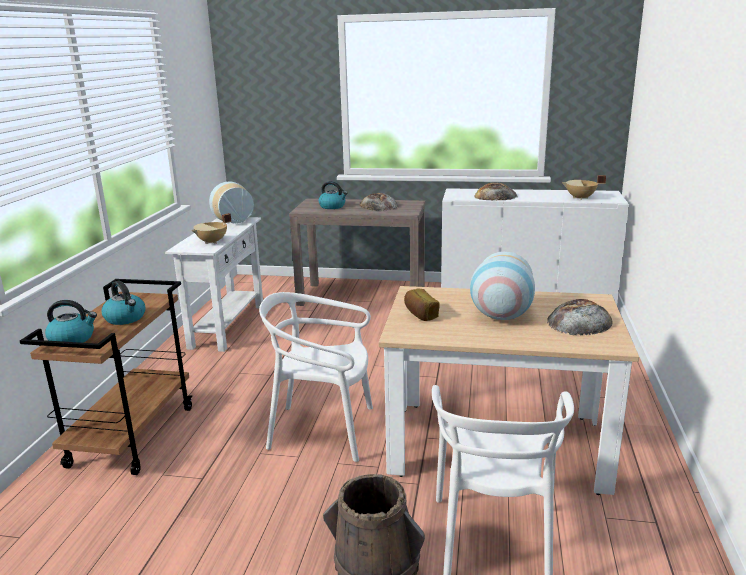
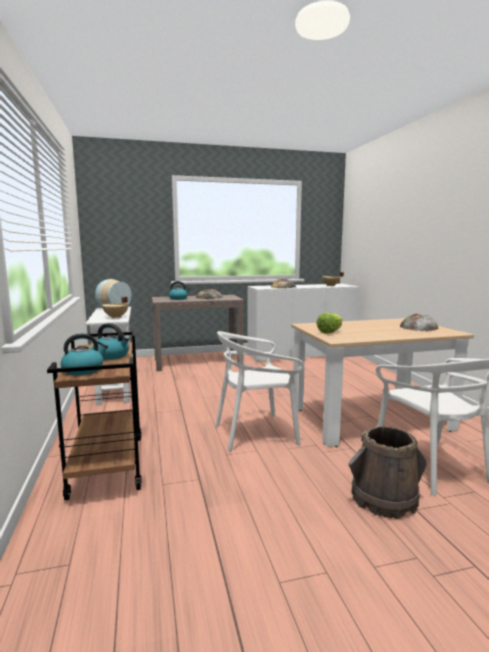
camera: 25 degrees left, 10 degrees down
(420, 314) = (330, 332): bread -> lettuce
(501, 316) = (375, 328): vase -> none

